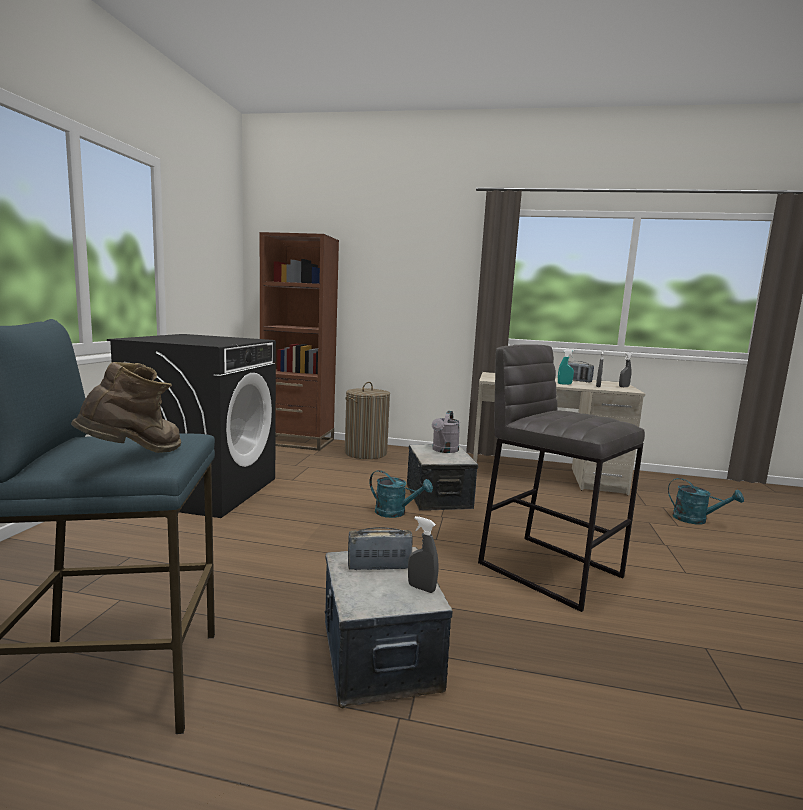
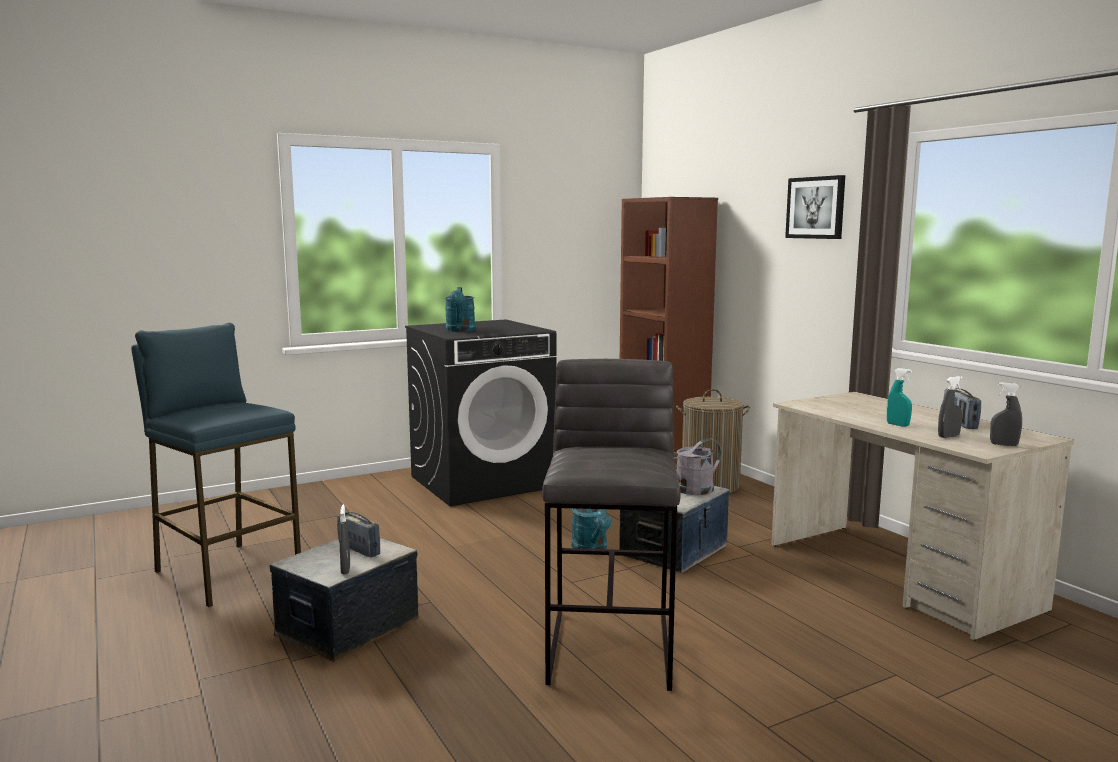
camera: 50 degrees right, 0 degrees up
(136, 457) = (202, 417): brown boot -> none
(432, 252) = (816, 207): none -> picture
(696, 520) = (1000, 707): turquoise watering can -> turquoise watering can (460, 330)

